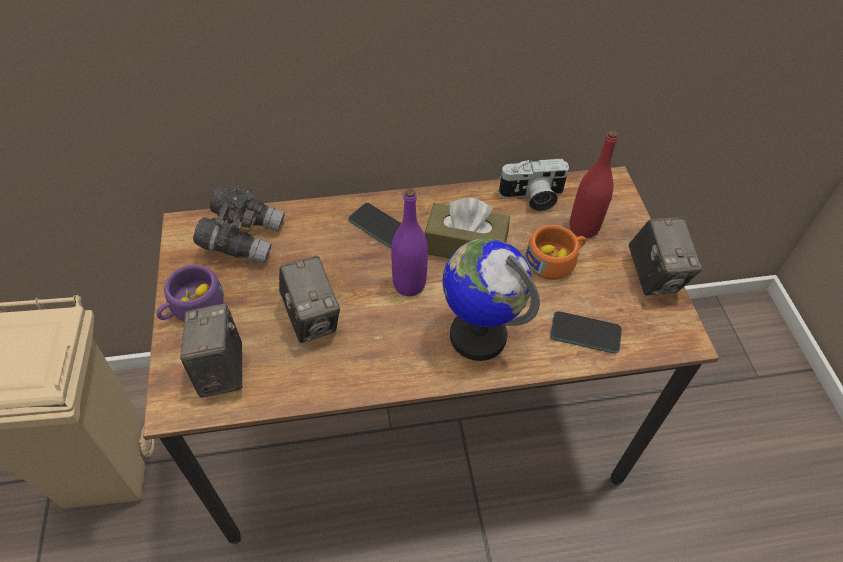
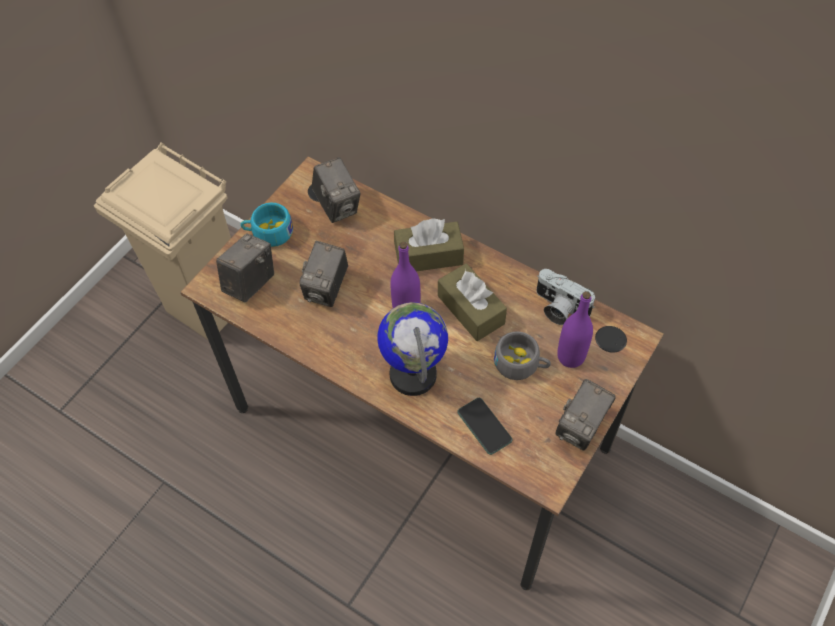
camera: 45 degrees right, 5 degrees up
(192, 307) = (268, 233): purple cup -> turquoise cup
(243, 238) = (337, 206): grey binoculars -> camera
(379, 226) = (428, 255): phone -> brown tissue box
(555, 260) = (521, 364): orange cup -> grey cup
(583, 228) = (570, 356): red bottle -> purple bottle

